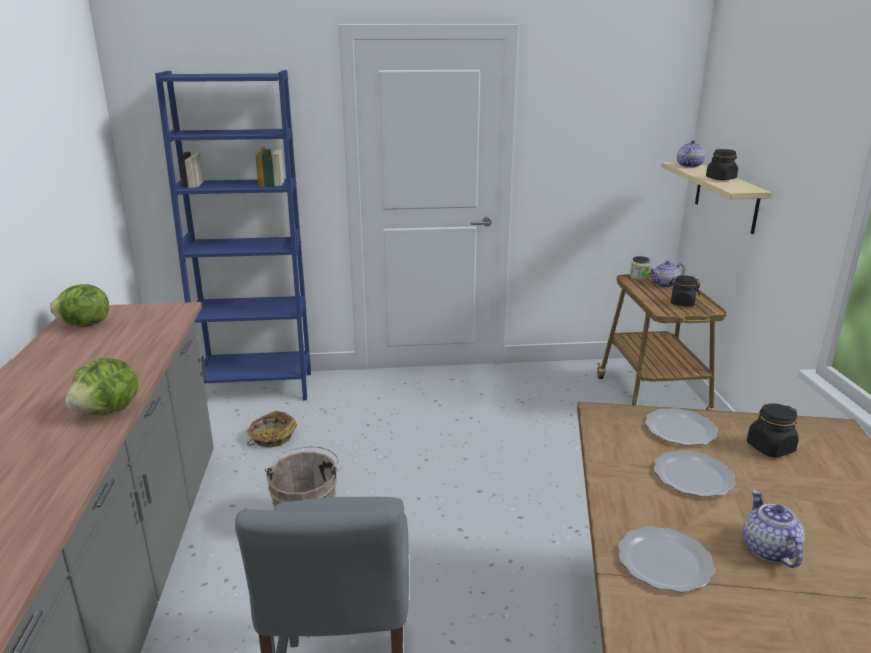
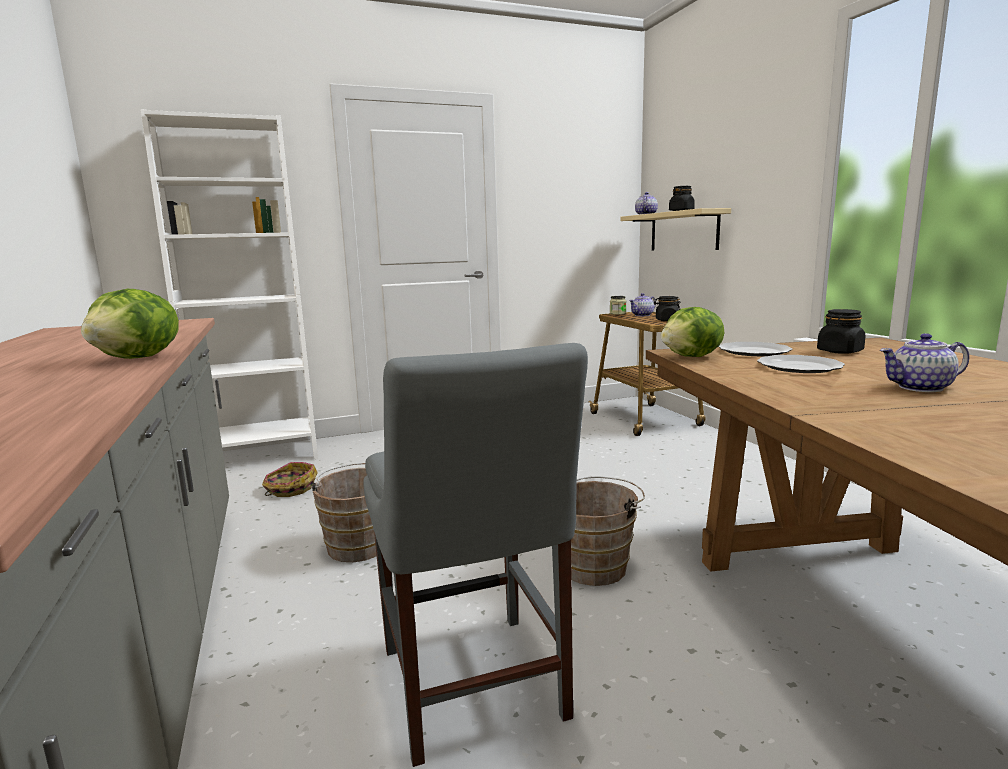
camera: 15 degrees left, 10 degrees down
(85, 325) = (72, 332): lettuce -> lettuce (692, 357)
(257, 387) = (259, 456): blue bookcase -> white bookcase
(500, 591) = (596, 565): none -> brown bucket
(664, 561) = (843, 402): plate -> none
(767, 549) = (920, 388): teapot -> teapot turned 75 degrees counterclockwise

